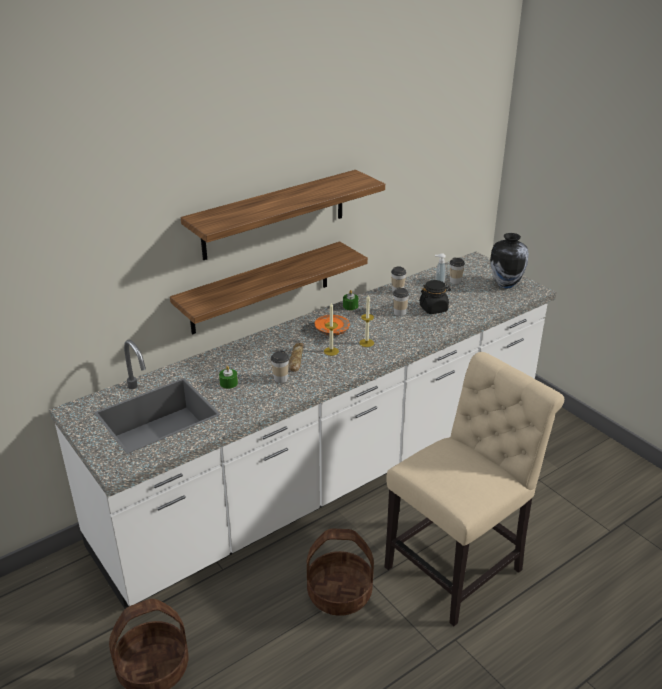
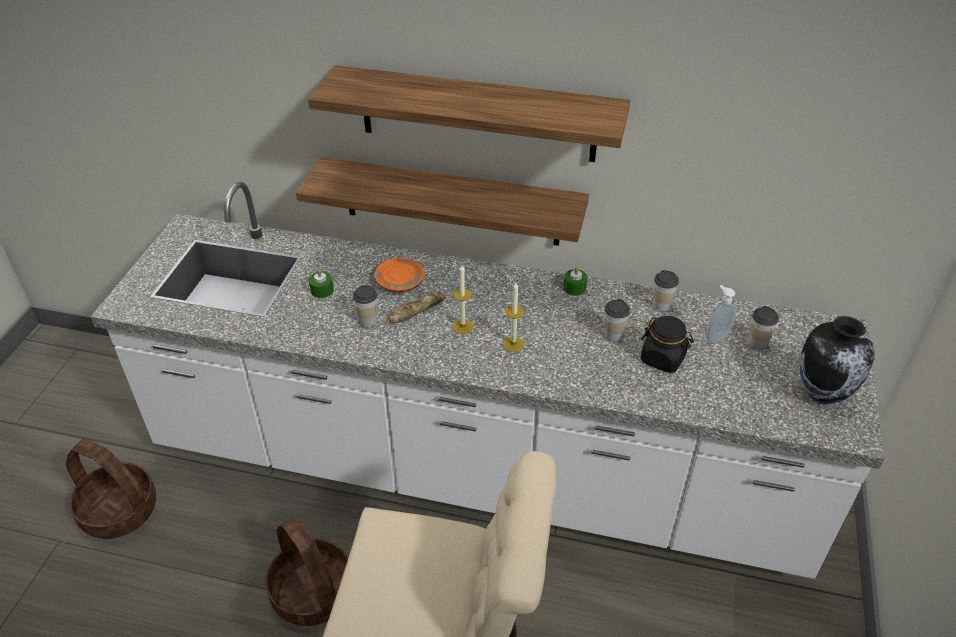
camera: 50 degrees right, 10 degrees up
(332, 330) = (505, 303): orange plate -> orange plate (400, 282)

